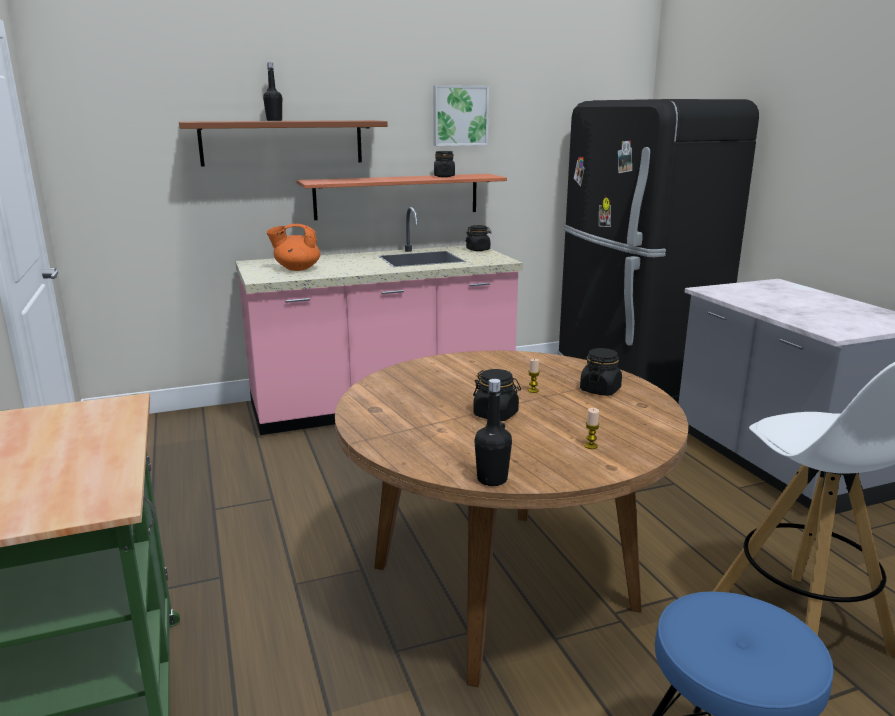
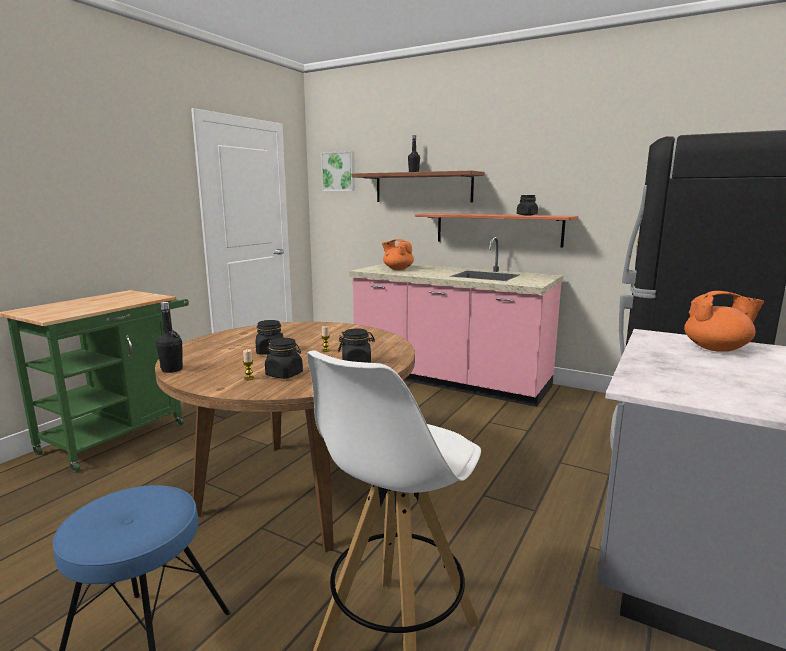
camera: 50 degrees right, 5 degrees down
(460, 115) = (554, 167): picture -> picture (339, 171)
(478, 250) = (544, 277): black jar -> black jar (284, 374)
(766, 291) = (717, 349): none -> orange teapot

